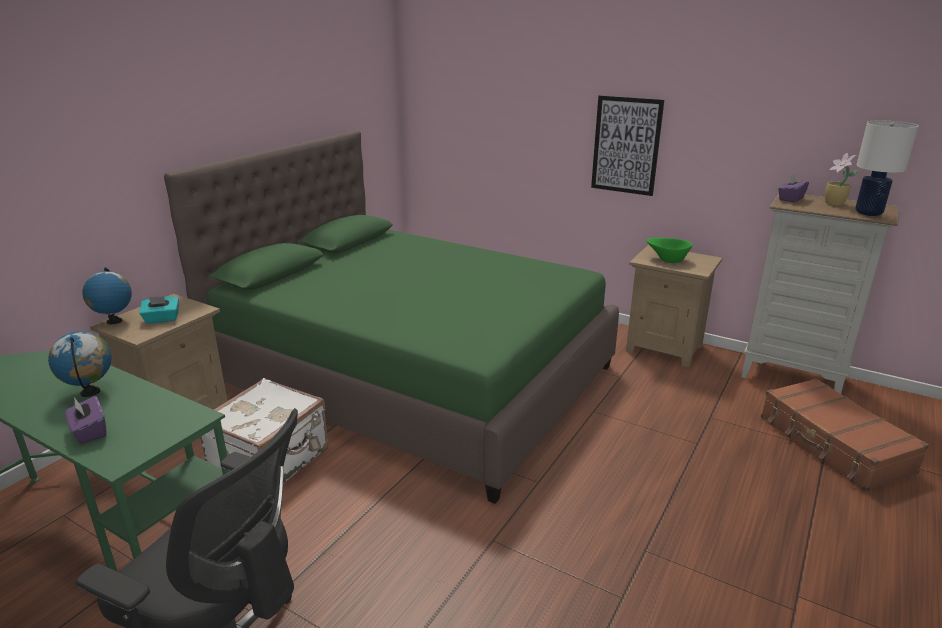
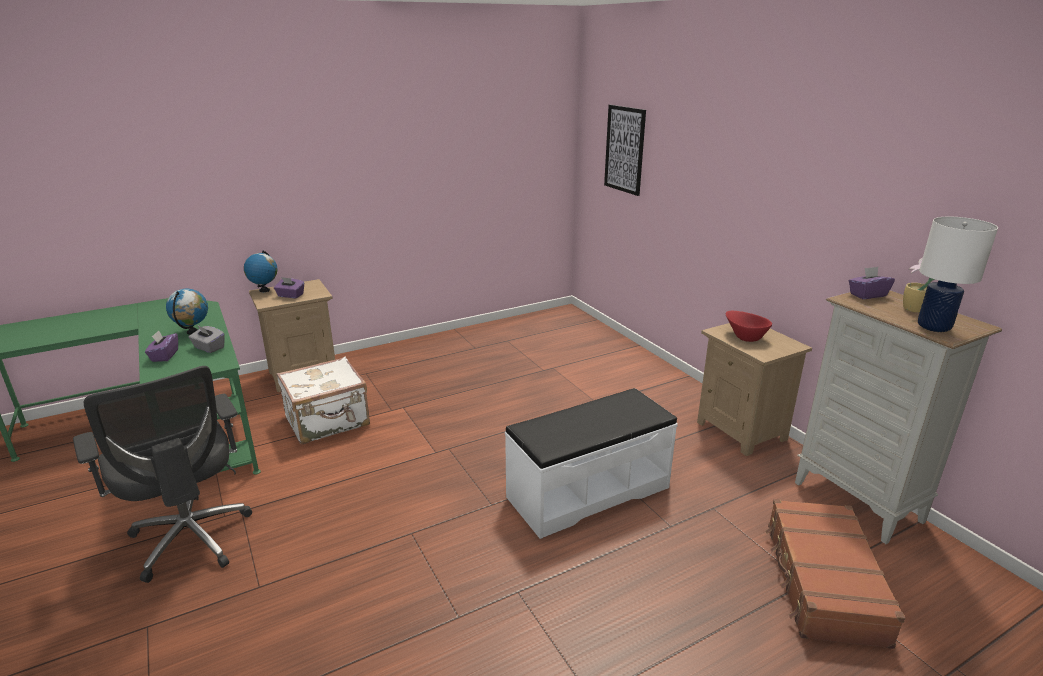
camera: 30 degrees right, 0 degrees up
(145, 404) = (209, 348): none -> grey tissue box
(162, 319) = (290, 295): turquoise tissue box -> purple tissue box
(414, 376) = (486, 390): green bed -> none
(606, 439) = (587, 492): none -> white bench
(626, 145) = (738, 210): picture -> picture (624, 149)
(667, 259) = (744, 336): green bowl -> red bowl

